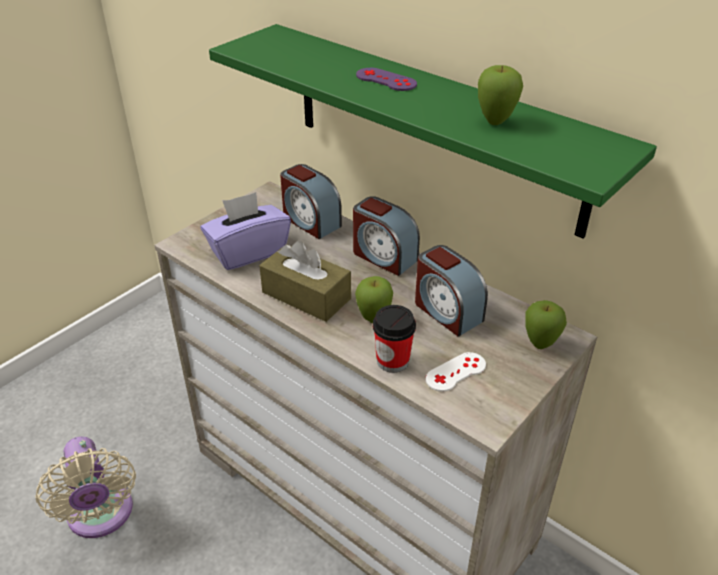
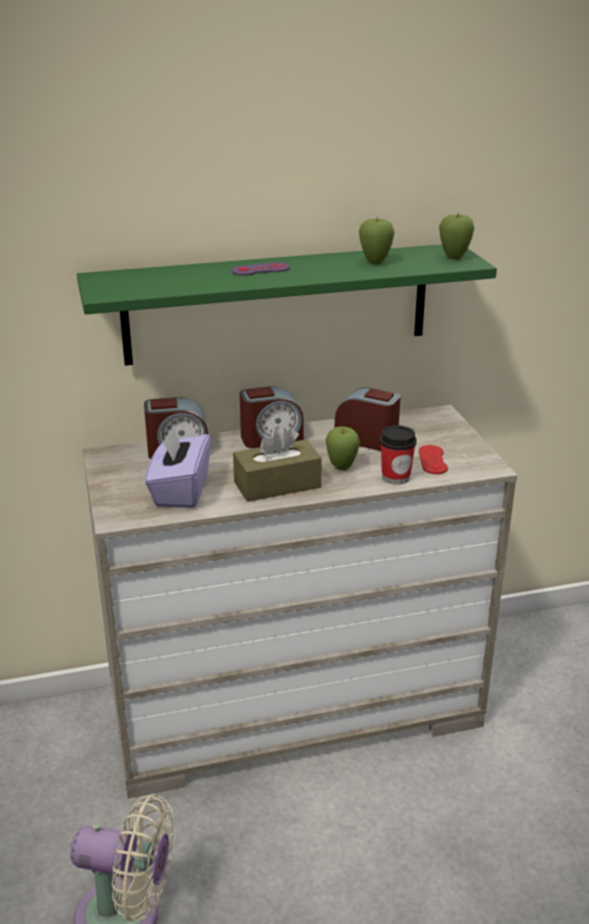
camera: 55 degrees left, 10 degrees down
(446, 311) = (367, 439): alarm clock -> alarm clock turned 150 degrees counterclockwise
(456, 372) = (432, 460): white game controller -> red game controller
(540, 344) = (438, 423): apple -> apple (454, 258)

